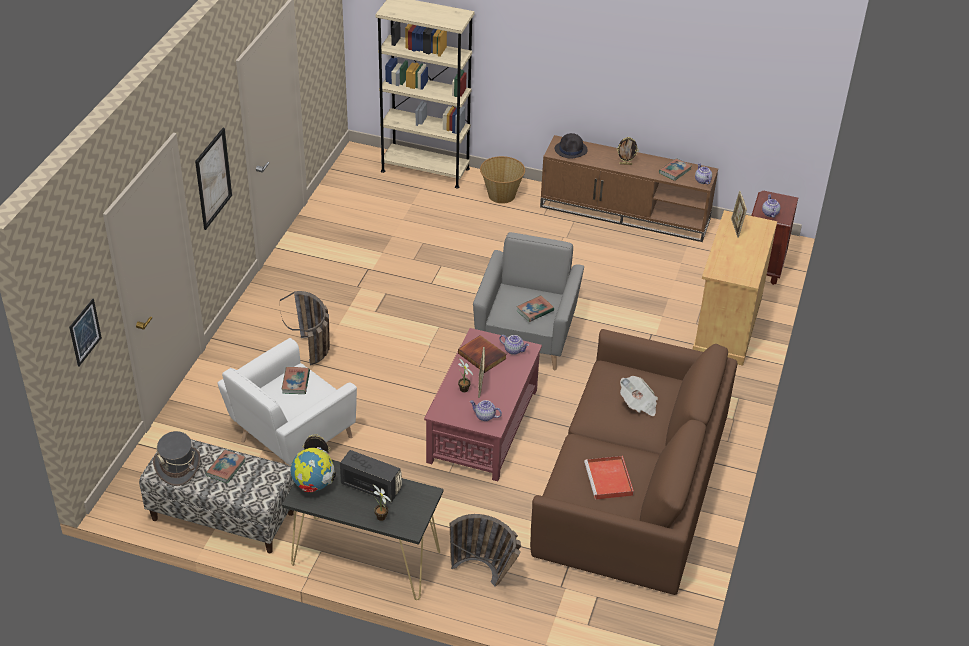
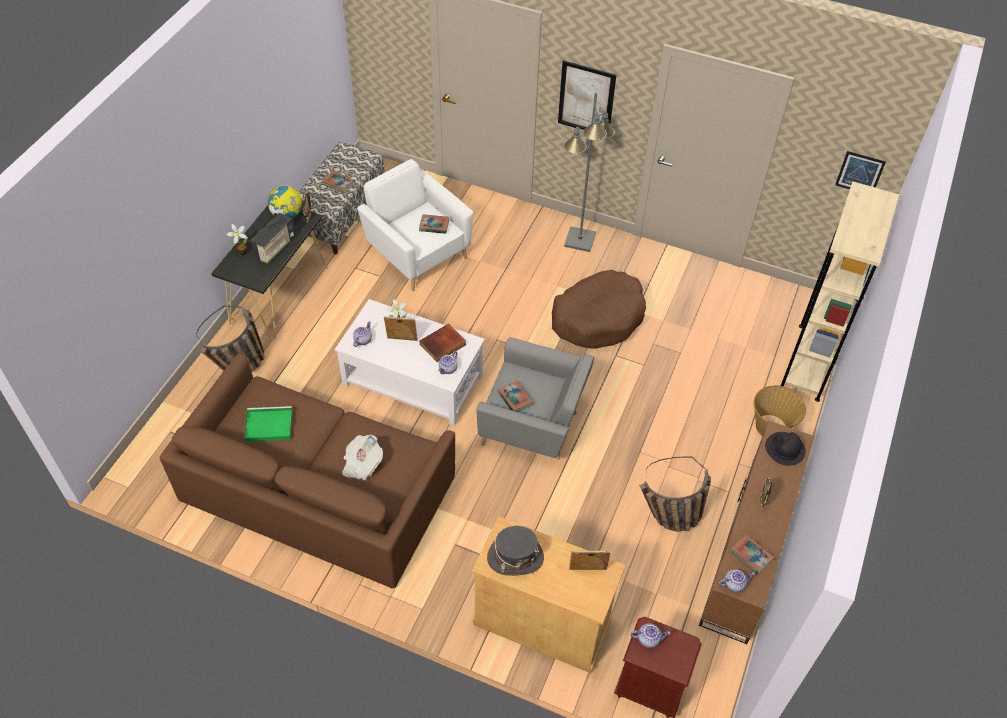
camera: 95 degrees right, 10 degrees up
(85, 332) = (383, 37): picture -> picture (860, 173)
(178, 466) = (346, 159): grey hat -> grey hat (515, 557)
(268, 308) = (579, 240): none -> grey floor lamp
(314, 356) = (515, 269): basket -> basket (668, 519)
(382, 295) = (598, 317): none -> brown dog bed
(482, 426) = (412, 380): red coffee table -> white coffee table
(609, 480) = (268, 426): red tray -> green tray

